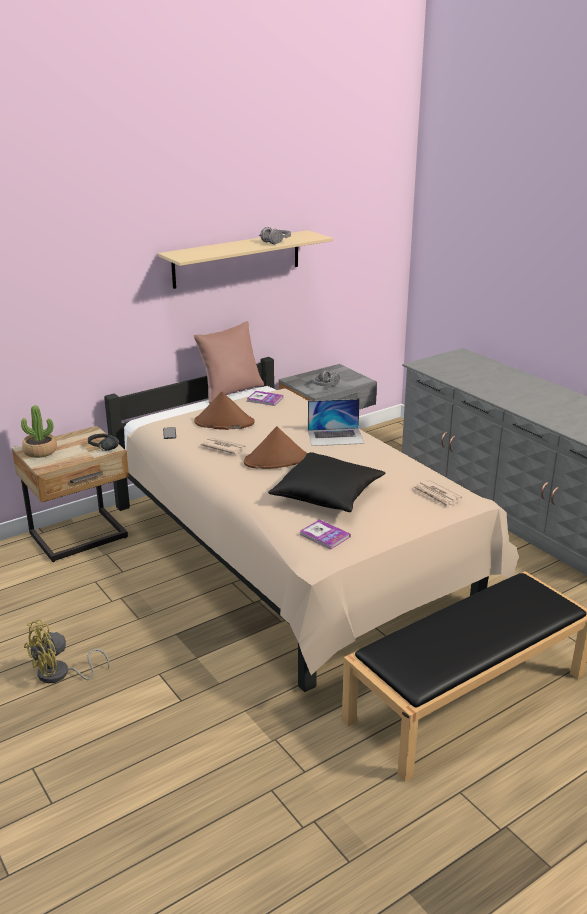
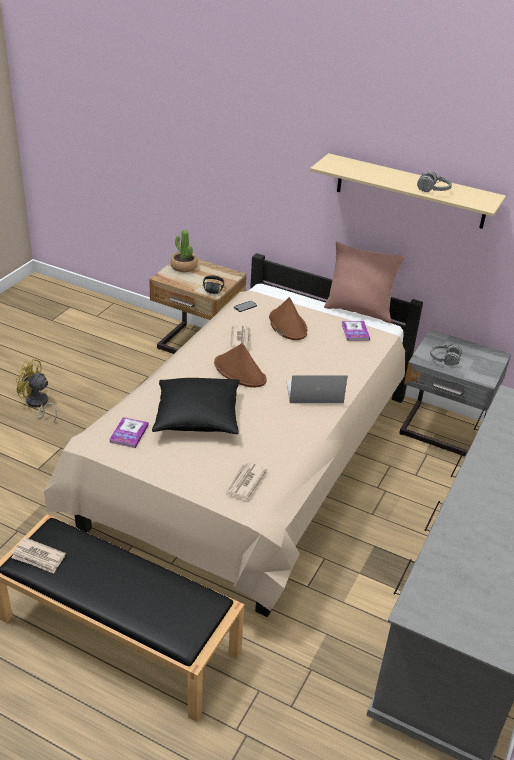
camera: 60 degrees right, 10 degrees up
(335, 437) = (314, 392): laptop -> laptop turned 120 degrees clockwise
(419, 667) = (38, 557): none -> newspaper

